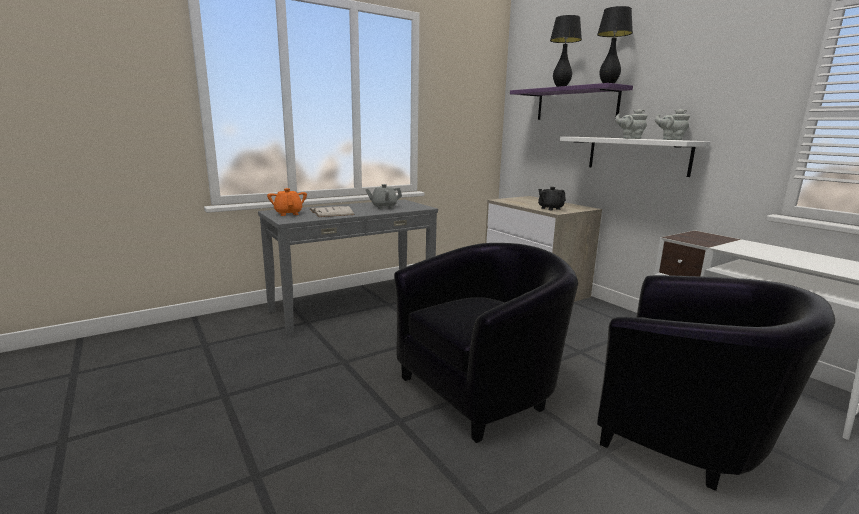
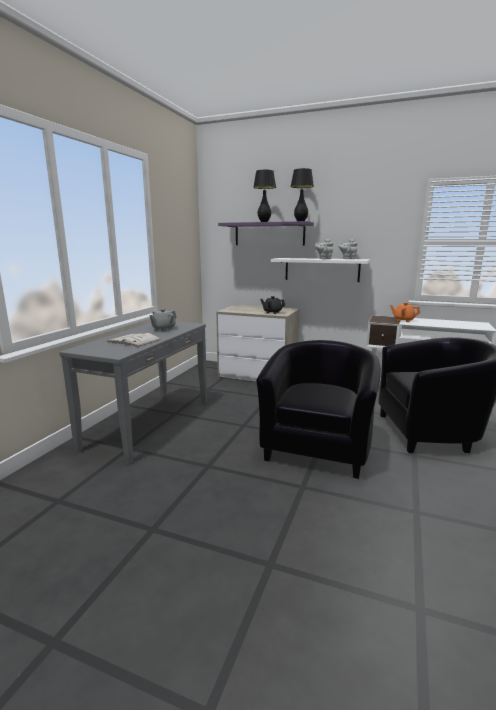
camera: 35 degrees left, 0 degrees up
(288, 213) = (99, 348): orange teapot -> orange teapot (403, 320)

